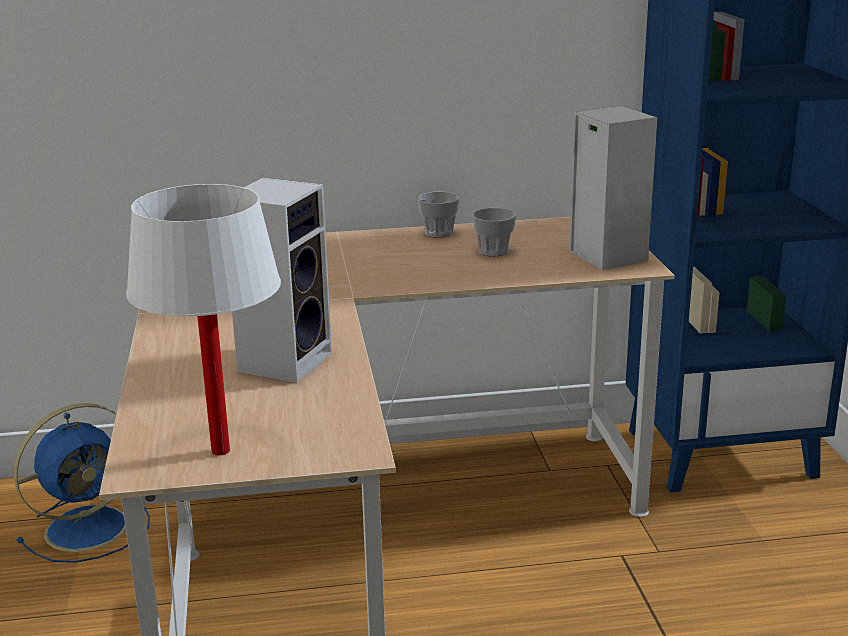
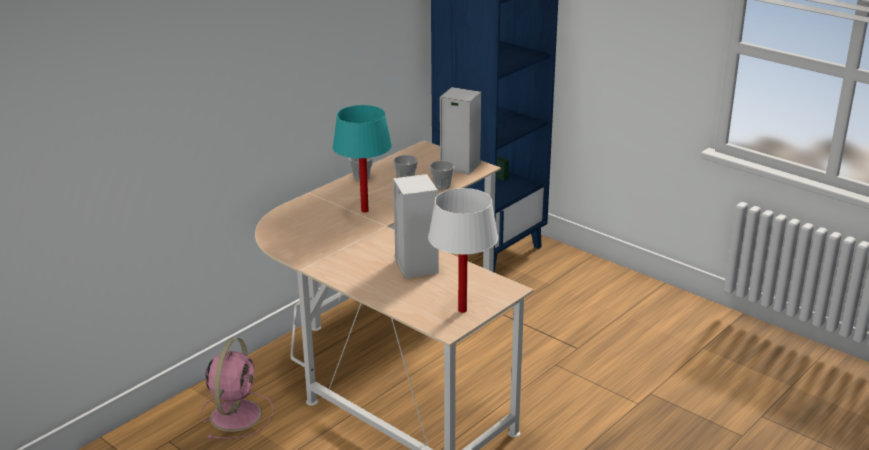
camera: 40 degrees left, 5 degrees up
(90, 527) = (237, 414): blue fan -> pink fan
(361, 271) = (364, 211): none -> turquoise table lamp
(532, 272) = (442, 185): none -> cup

